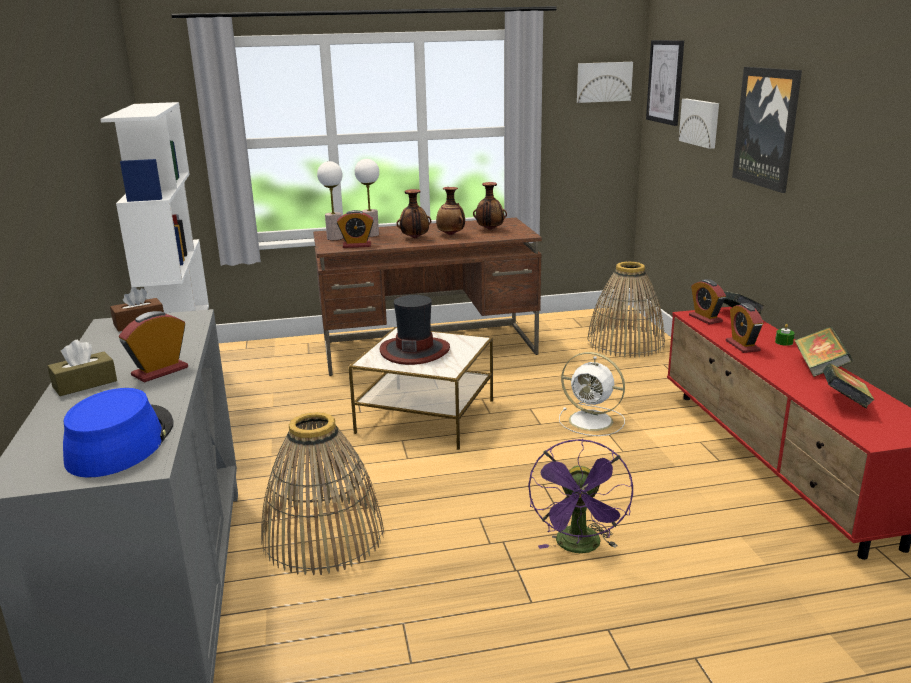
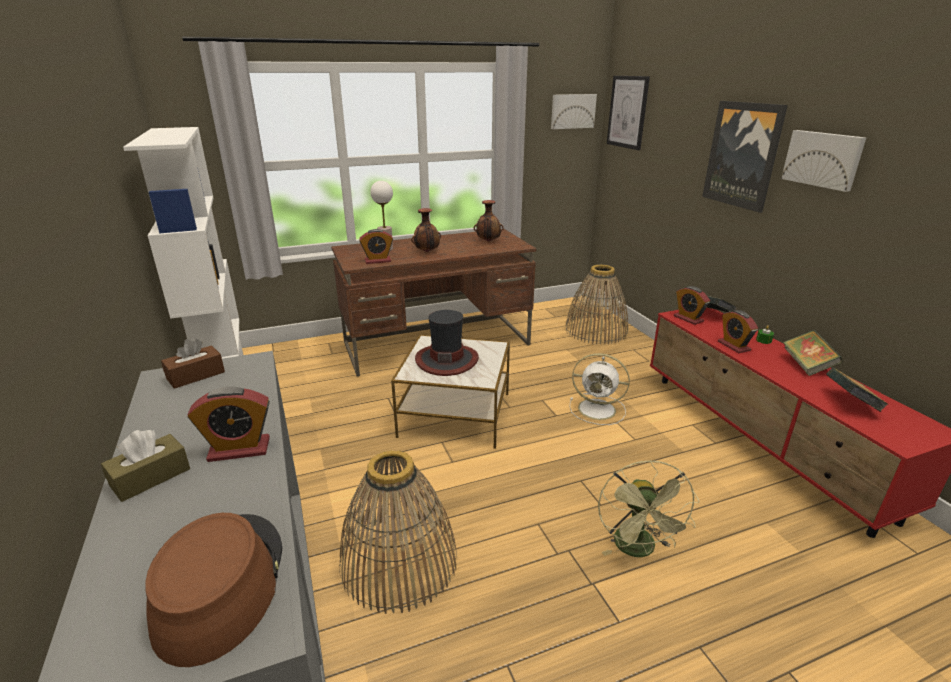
camera: 10 degrees left, 5 degrees up
(120, 442) = (220, 585): blue hat -> brown hat
(160, 371) = (239, 449): alarm clock -> alarm clock turned 135 degrees counterclockwise
(335, 238) = (354, 253): table lamp -> none
(451, 235) = (457, 247): vase -> none
(580, 547) = (638, 550): purple fan -> green fan
(700, 122) = (666, 148): picture -> picture (823, 159)

